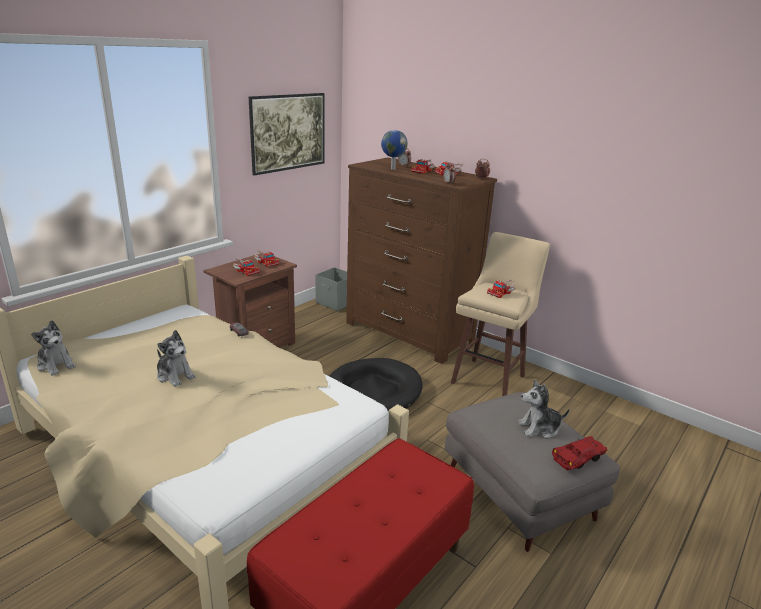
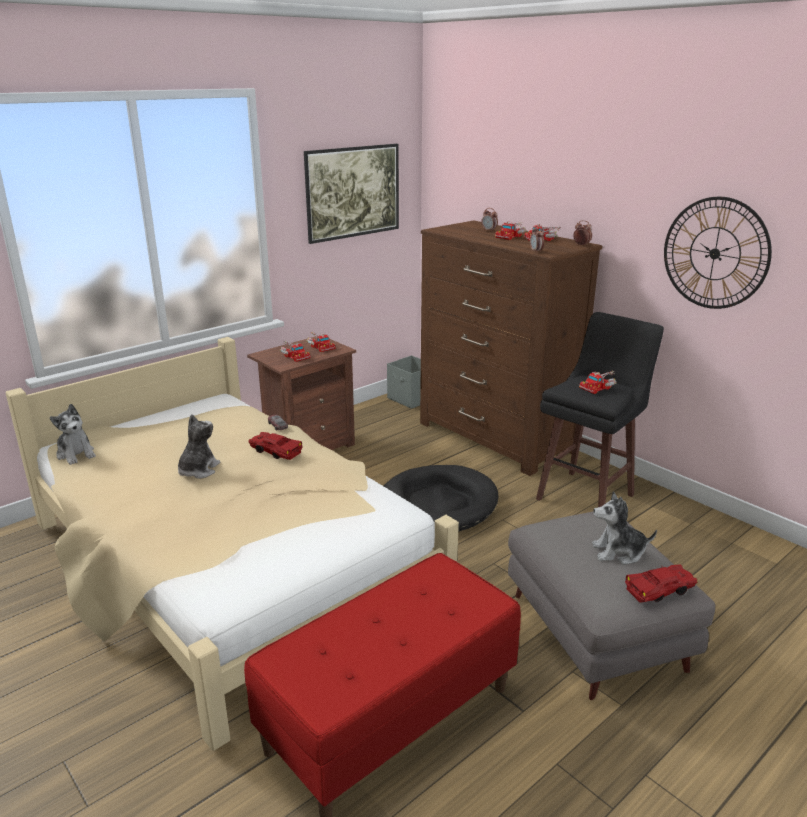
camera: 10 degrees right, 0 degrees up
(175, 376) = (198, 470): plush toy -> plush toy turned 120 degrees counterclockwise
(242, 355) = (275, 451): none -> red toy car
(392, 169) = (473, 234): globe -> none
(489, 379) = (587, 496): beige stool -> black stool
(589, 186) = (715, 253): none -> wall clock

